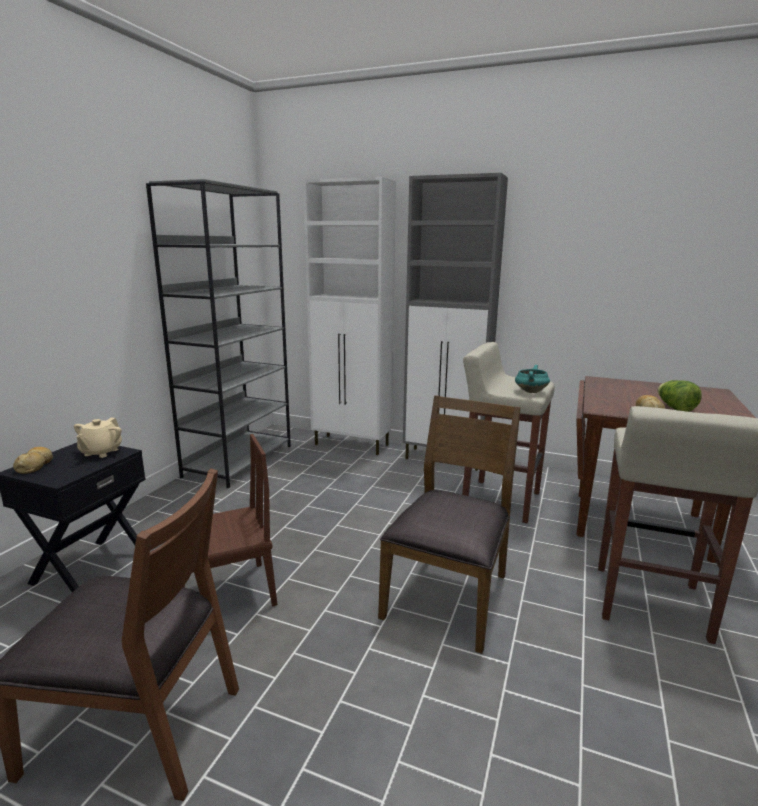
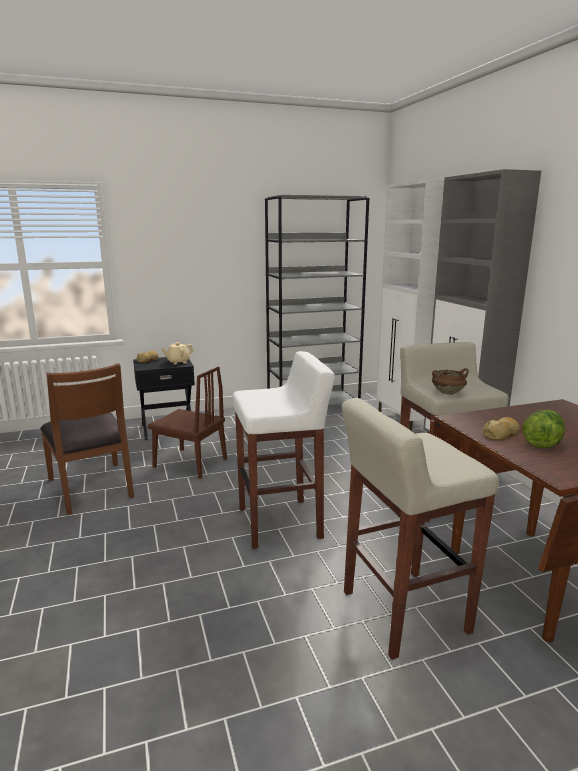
camera: 50 degrees right, 0 degrees up
(449, 596) = (281, 523): brown chair -> white stool
(530, 391) = (448, 393): turquoise cooking pot -> brown cooking pot

